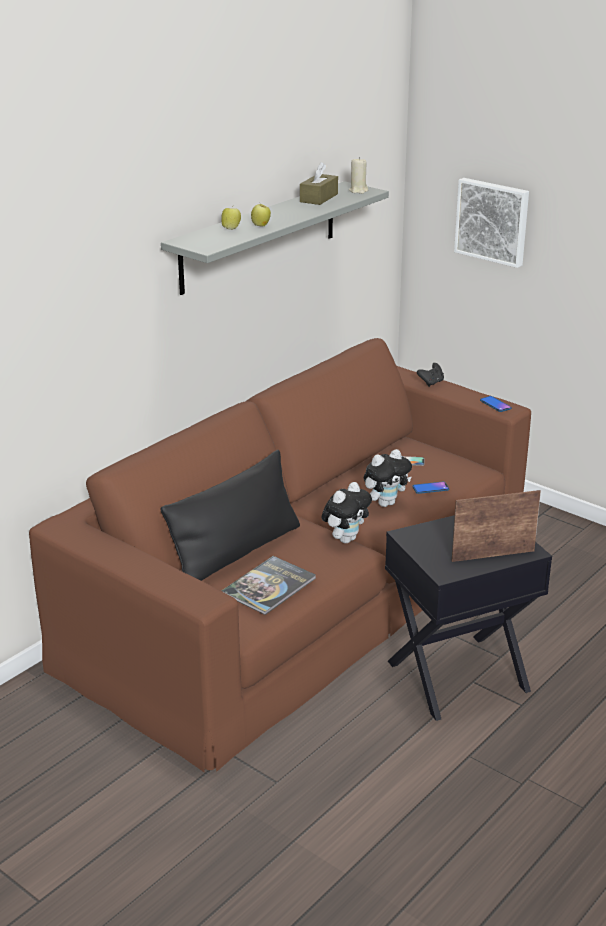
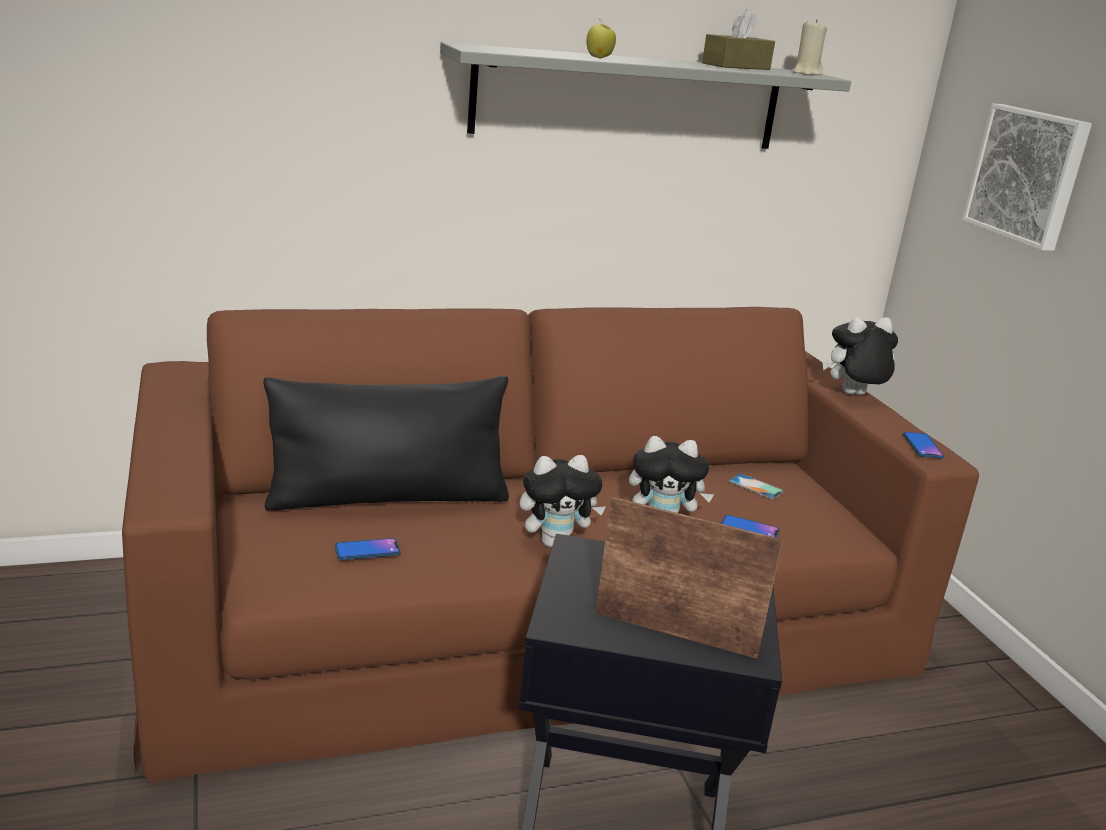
camera: 30 degrees right, 5 degrees down
(231, 228) = (554, 52): apple -> none
(269, 586) = (367, 550): book -> phone
(431, 383) = (853, 395): black game controller -> plush toy

